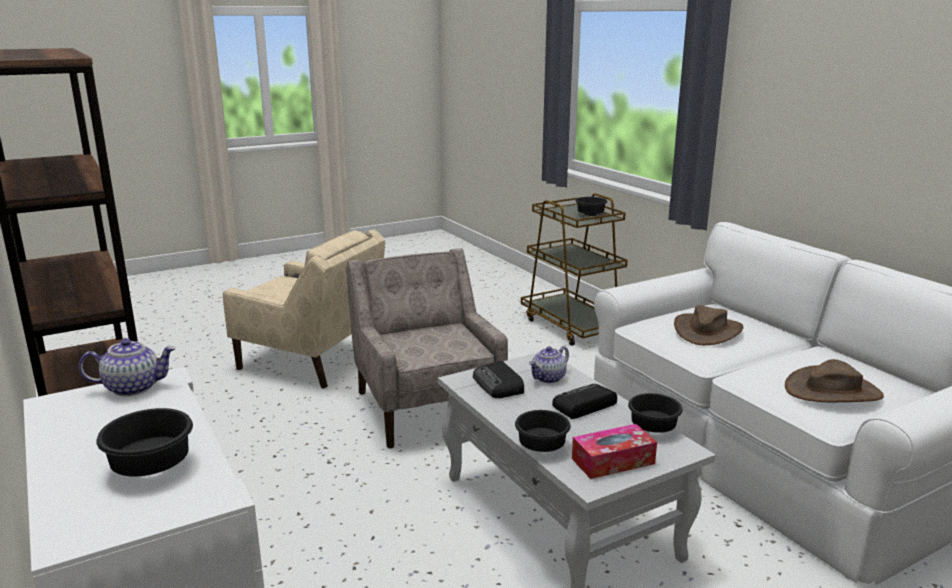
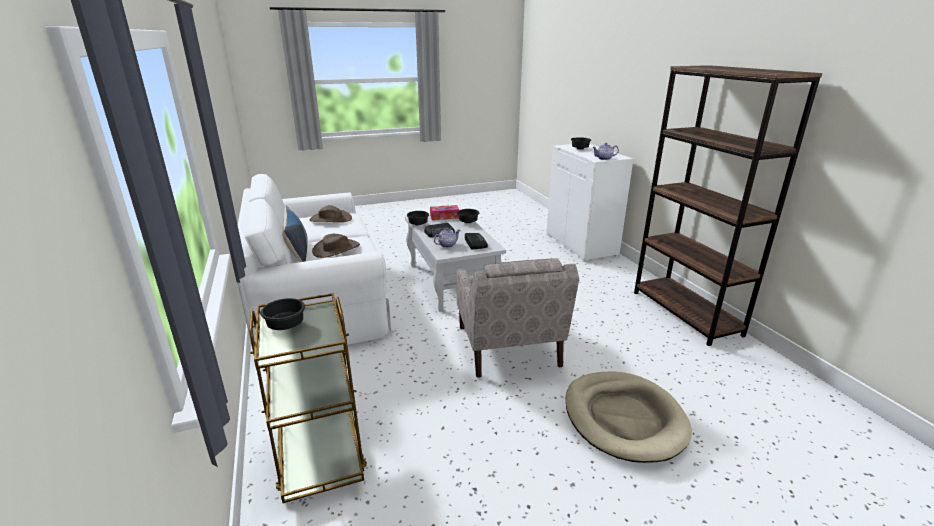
camera: 170 degrees left, 5 degrees up
(311, 359) = (623, 418): beige armchair -> beige dog bed
(760, 326) = (297, 251): none -> pillow

